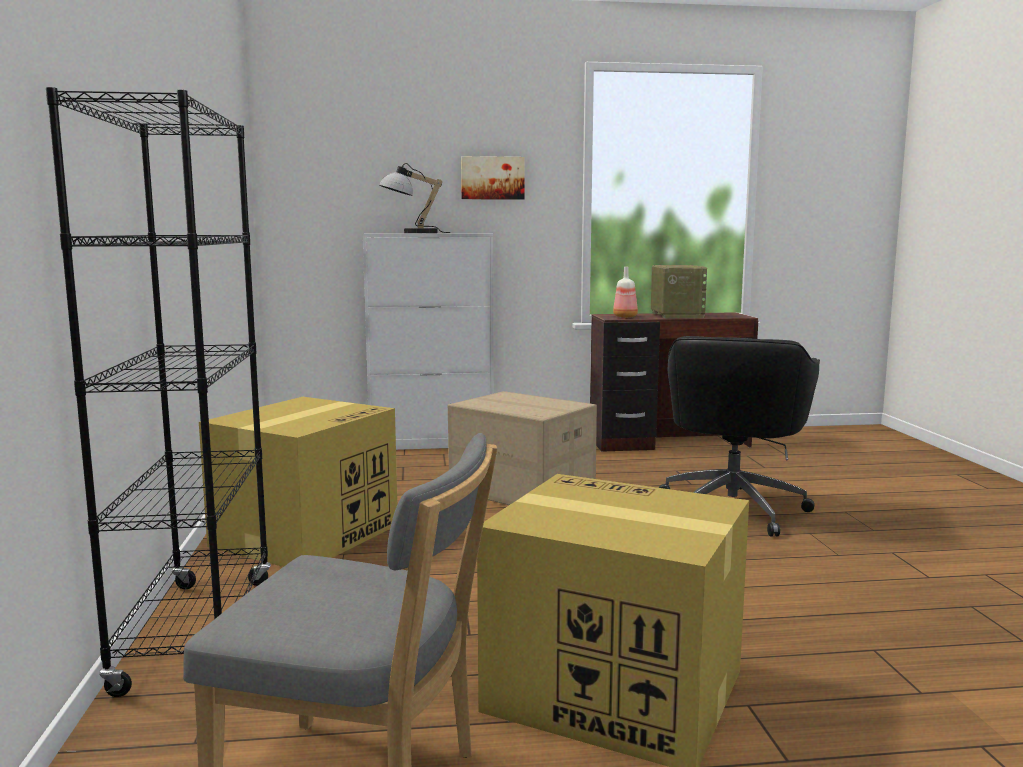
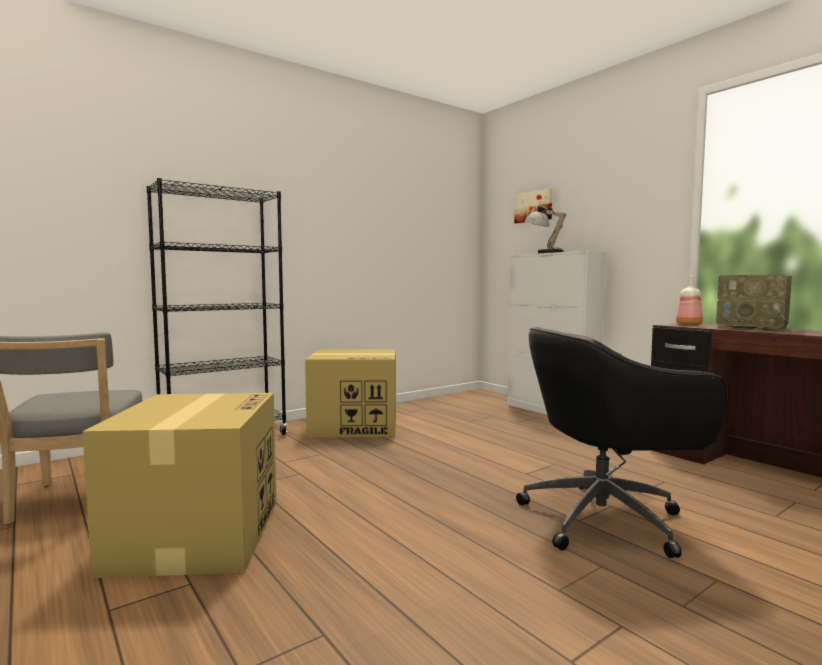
camera: 60 degrees right, 5 degrees down
(492, 178) = (615, 207): picture -> picture (534, 206)
(521, 491) = (503, 448): cardboard box -> none
(676, 315) = (753, 328): radio -> radio turned 75 degrees clockwise

